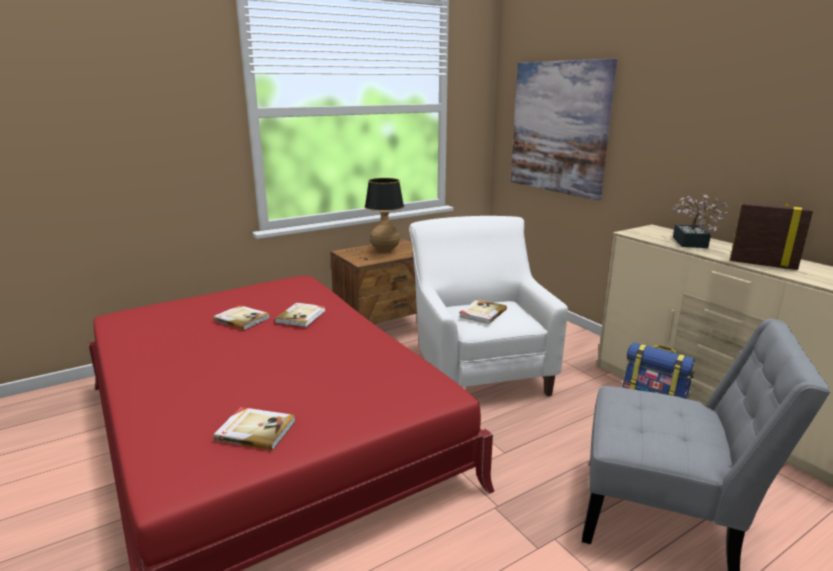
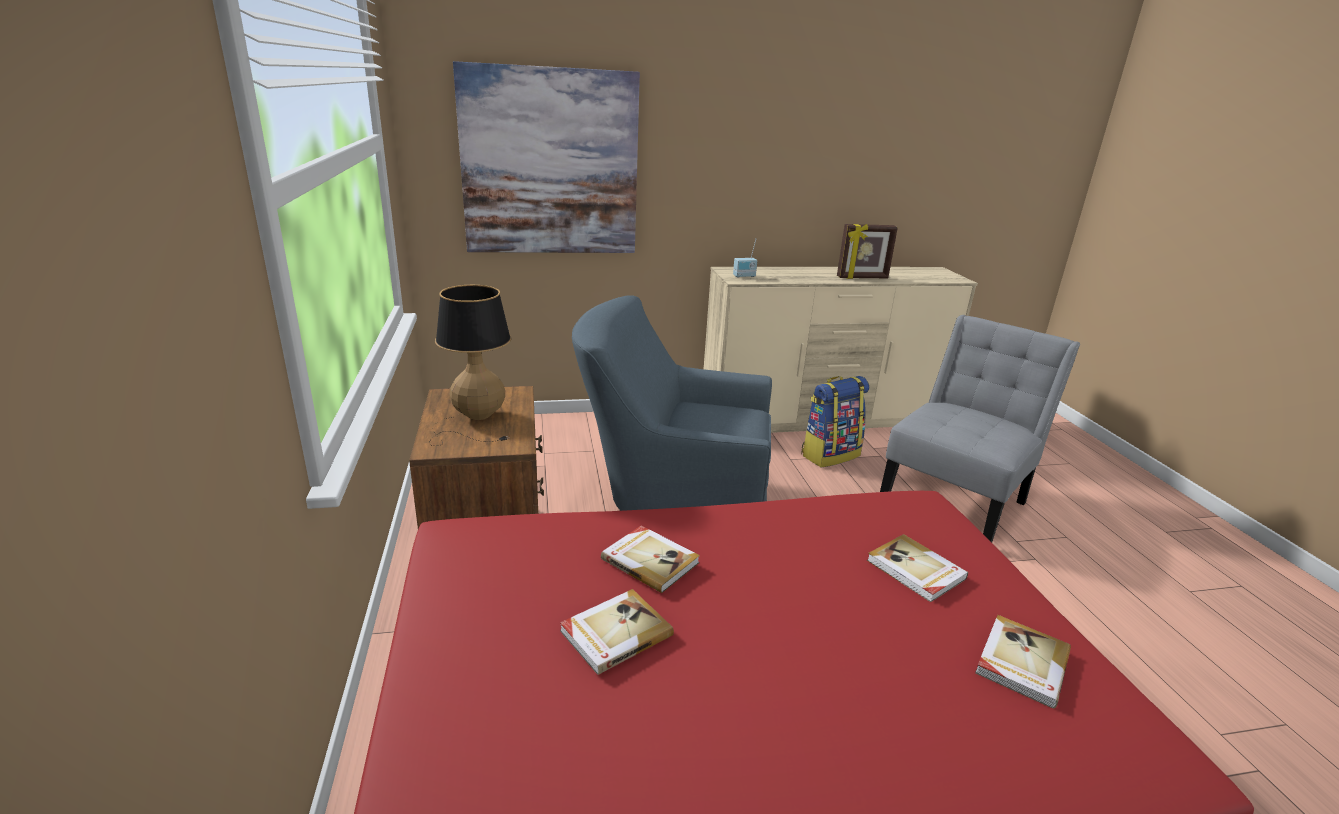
camera: 70 degrees left, 5 degrees up
(477, 370) = (672, 506): white armchair -> blue armchair
(482, 313) = (721, 426): book -> book (915, 570)
(647, 233) = (744, 276): none -> radio
(690, 243) = (790, 276): potted plant -> none
(762, 264) = (862, 278): picture frame -> picture frame turned 150 degrees counterclockwise

